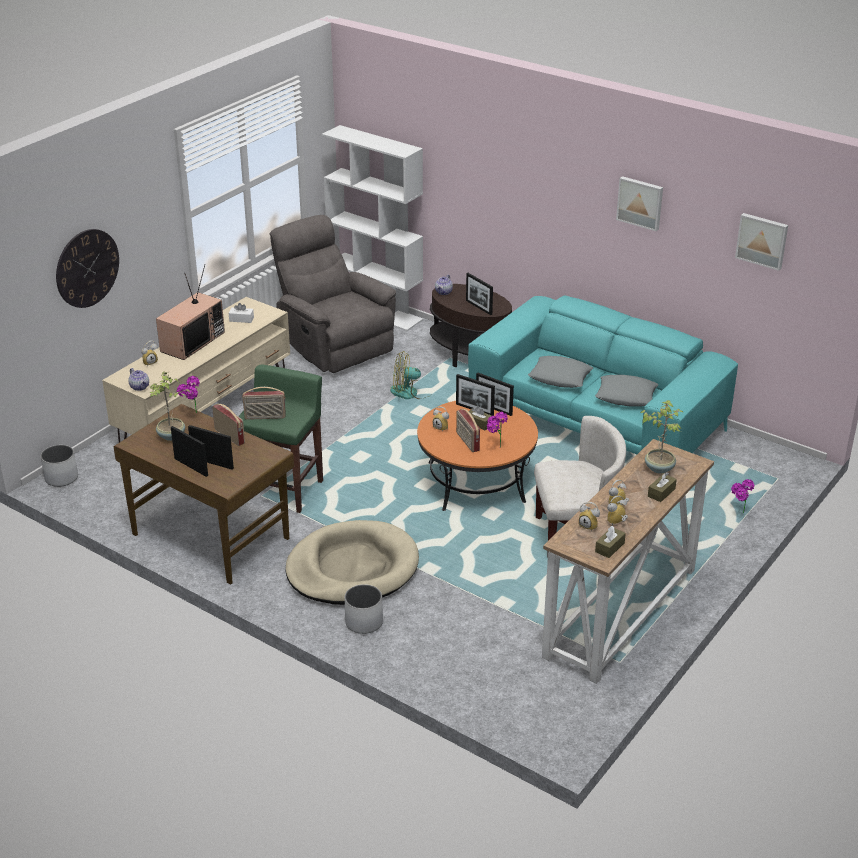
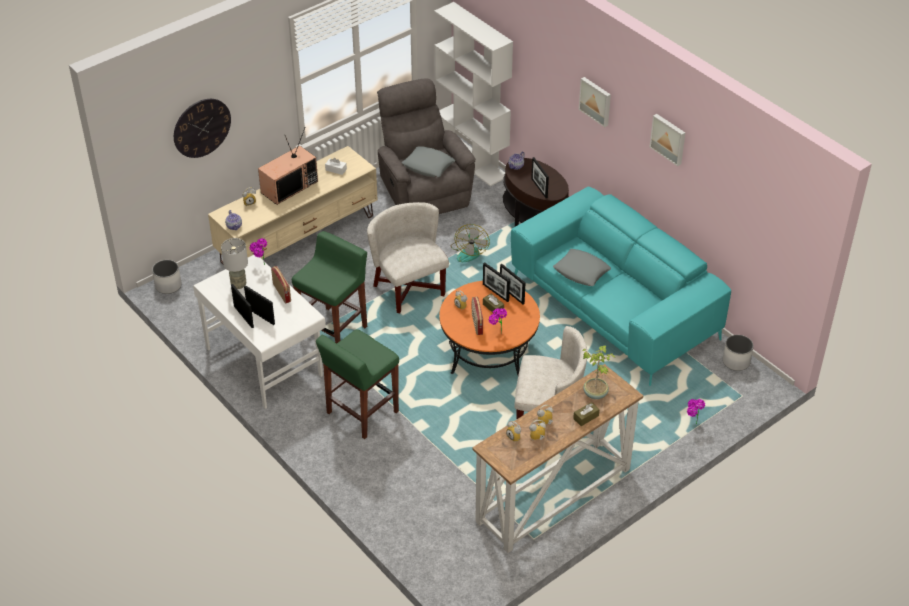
camera: 15 degrees right, 10 degrees up
(171, 436) = (238, 284): potted plant -> grey table lamp
(211, 535) = (264, 361): brown desk -> white desk
(265, 417) = (316, 277): radio -> none
(352, 568) = (361, 413): beige dog bed -> green stool
(358, 437) = (409, 289): none -> white armchair
(364, 622) = (353, 462): white planter -> white planter (736, 361)
(410, 392) = (469, 251): fan -> fan turned 90 degrees counterclockwise
(609, 547) = (522, 460): brown tissue box -> none
(626, 396) = (628, 301): grey pillow -> grey pillow (428, 166)
(762, 240) = (754, 199): picture -> picture (596, 101)

